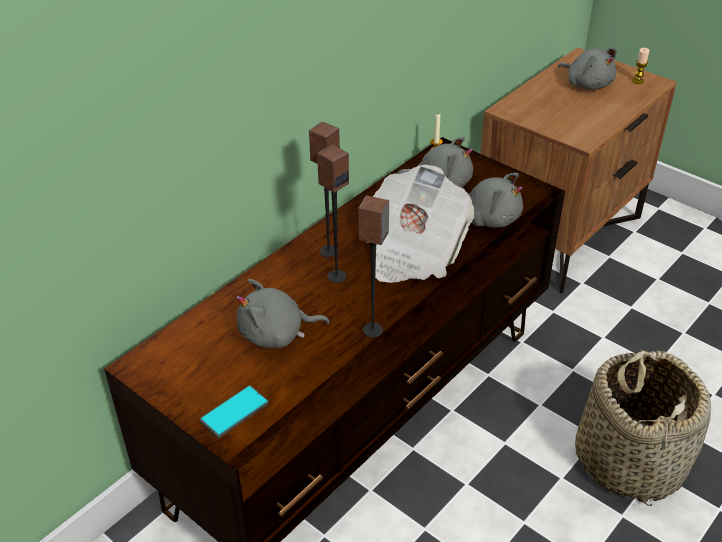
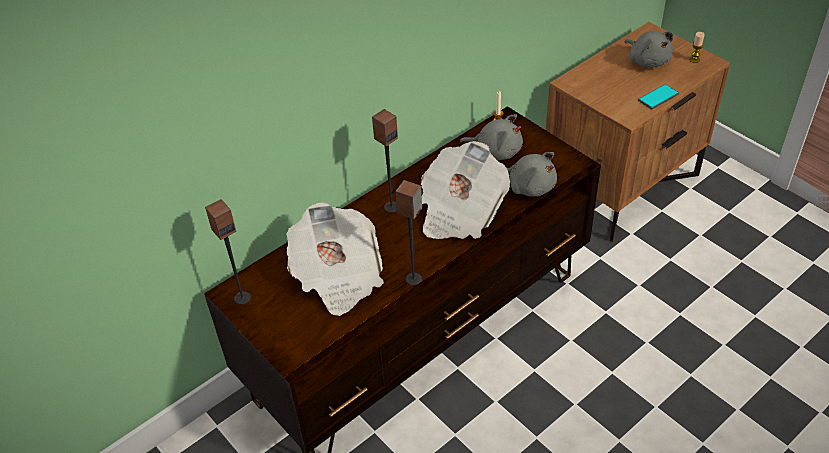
camera: 10 degrees right, 5 degrees up
(234, 412) = (295, 337): phone -> phone (658, 97)
(276, 334) = (337, 276): grey plush toy -> newspaper
(336, 276) = (393, 230): speaker -> speaker (242, 297)
(629, 460) = (636, 394): basket -> none

